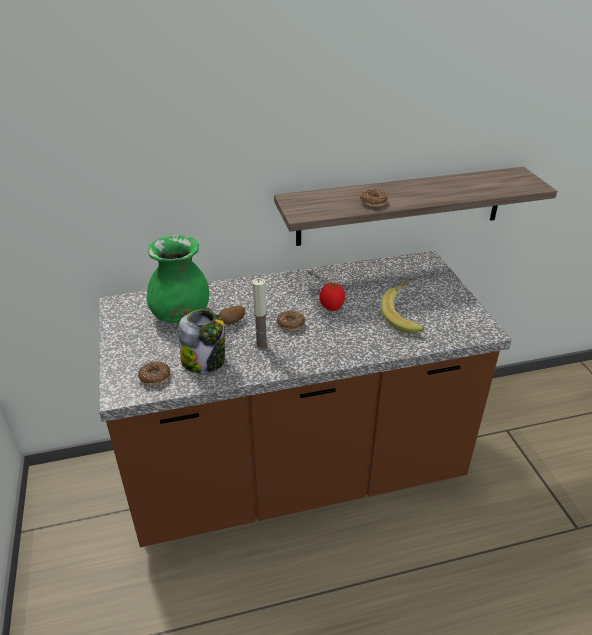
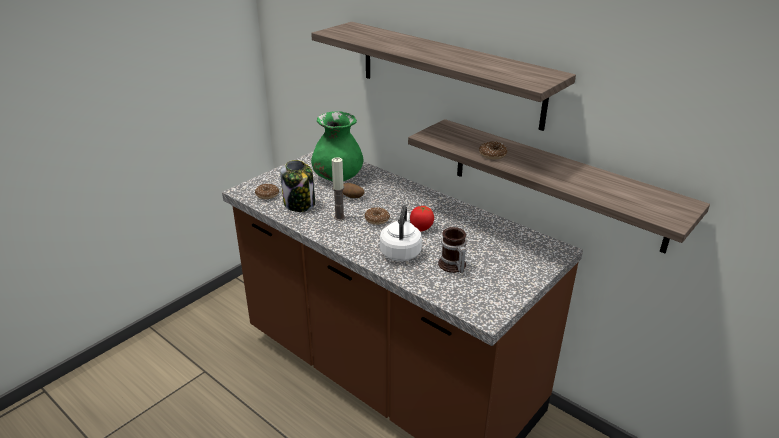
camera: 55 degrees right, 5 degrees down
(274, 144) = (448, 73): none -> shelf
(359, 333) = (401, 252): none -> white kettle
(405, 317) = (452, 266): banana -> mug

